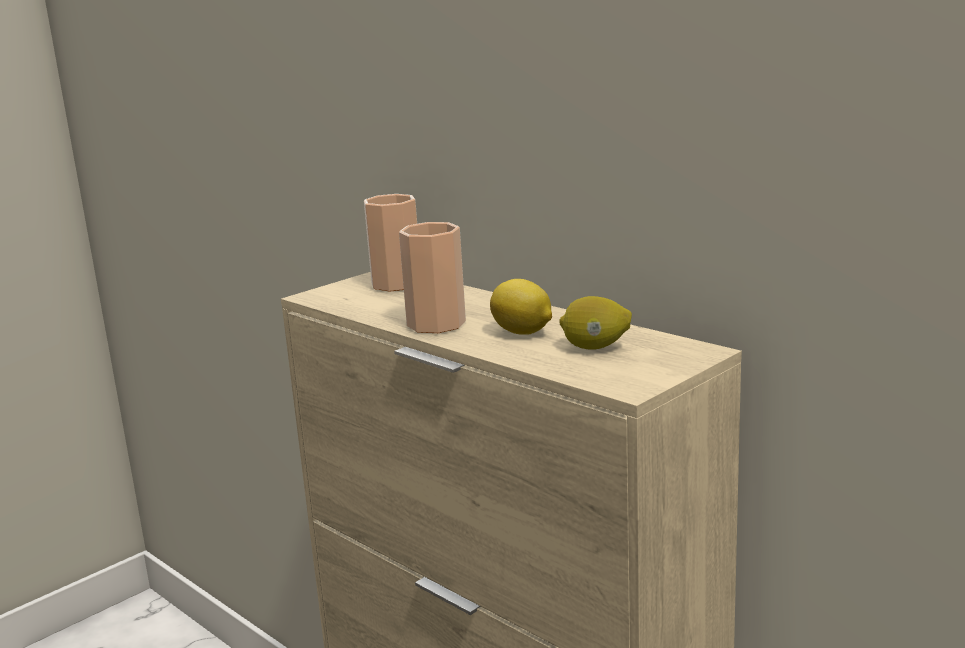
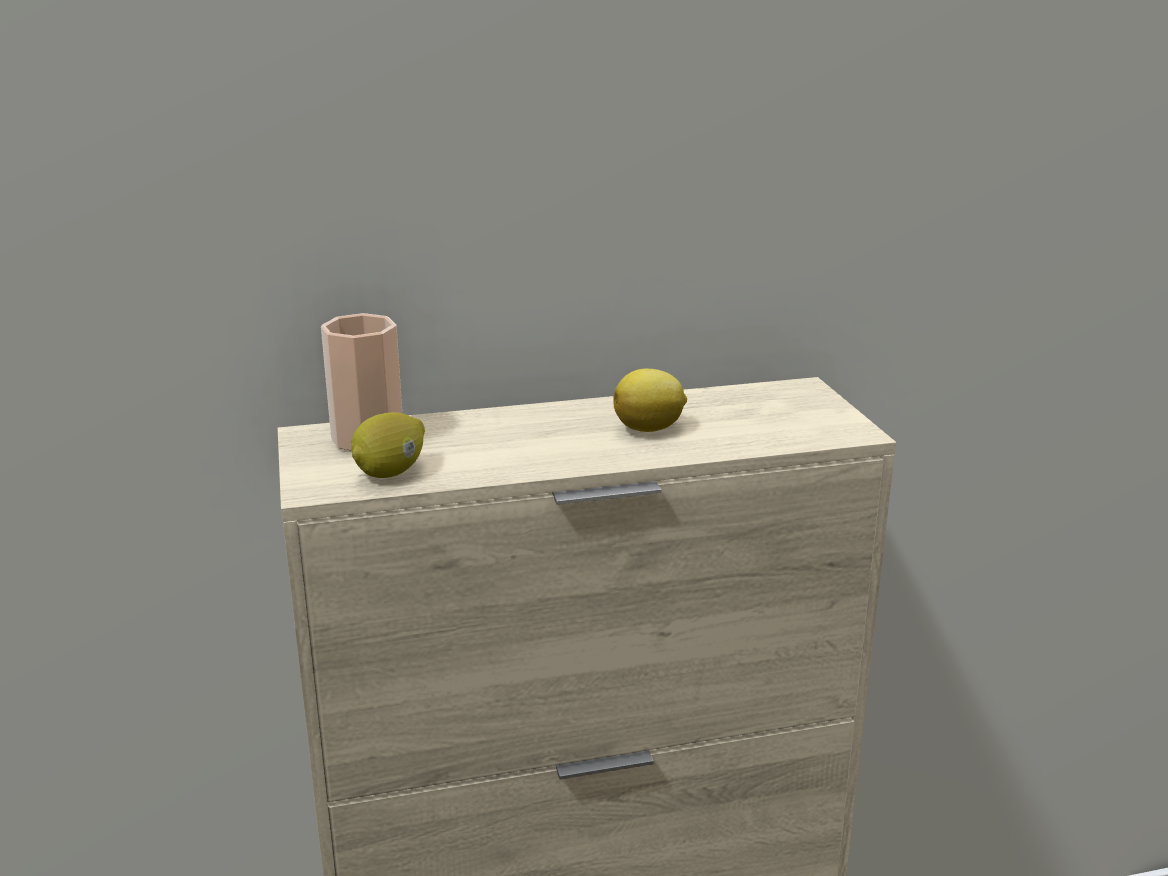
camera: 60 degrees left, 5 degrees up
(436, 324) = (555, 455): cup -> none
(595, 347) = (738, 415): lemon -> lemon (391, 472)

